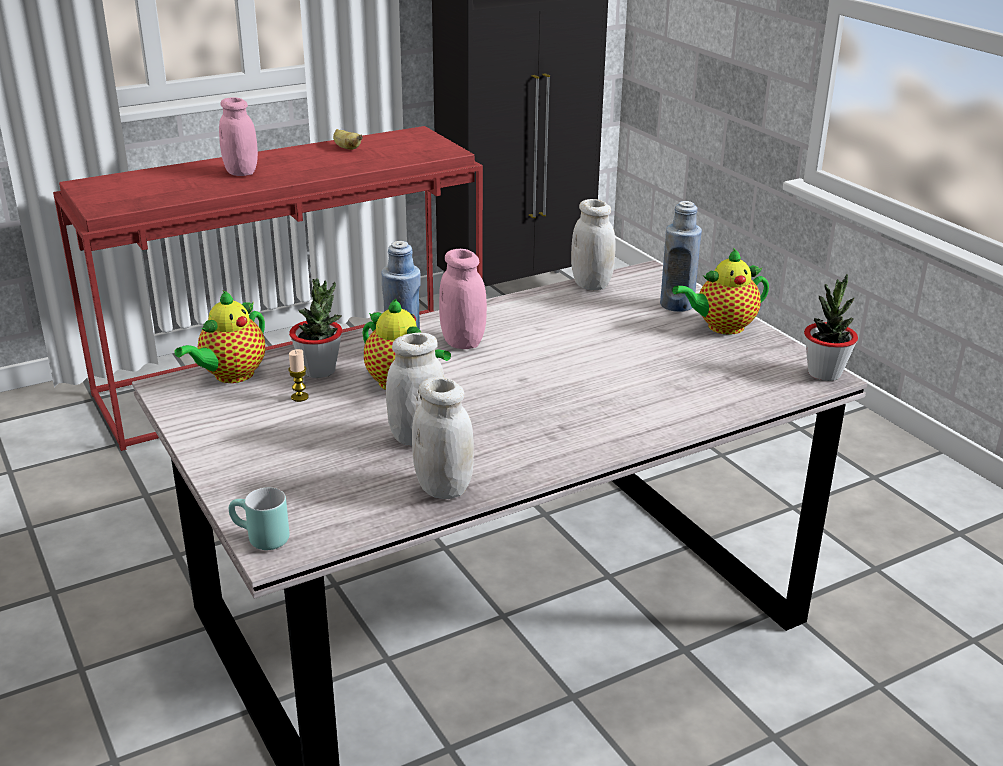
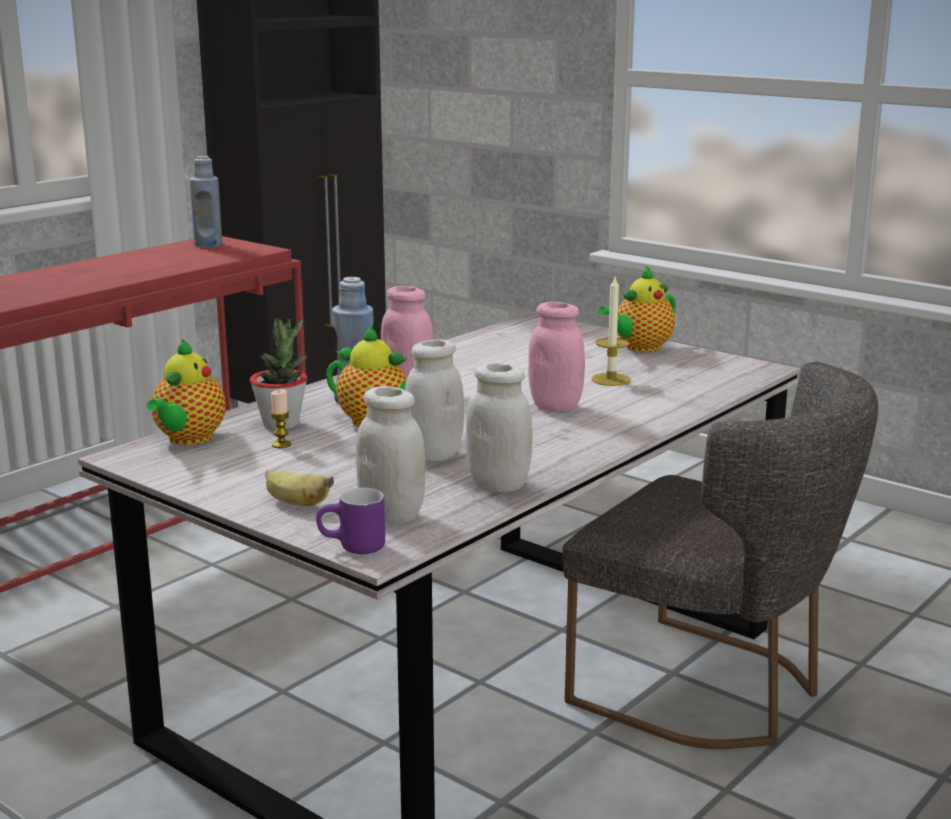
camera: 20 degrees left, 10 degrees down
(241, 172) = (49, 282): pink jar -> pink jar (555, 406)
(259, 540) = (352, 548): turquoise mug -> purple mug
(346, 148) = (148, 256): banana -> banana (295, 503)
(591, 284) = (490, 334): white jar -> white jar (392, 515)
(658, 366) = (611, 379): none -> candle
(676, 305) = (584, 338): blue bottle -> blue bottle (208, 244)
(709, 681) = (712, 691): none -> grey chair
(824, 373) = (759, 366): potted plant -> none

